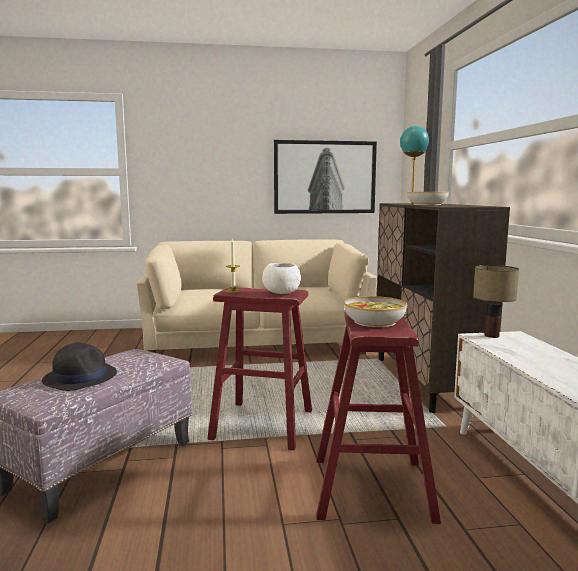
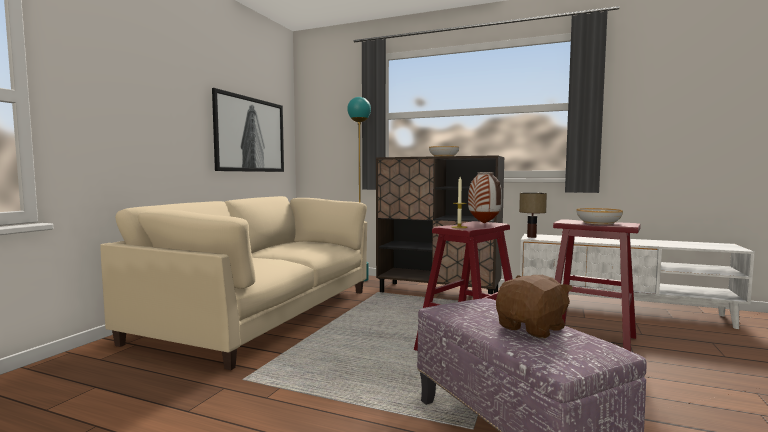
camera: 60 degrees left, 5 degrees down
(80, 377) = (532, 328): black hat -> brown plush toy
(281, 293) = (483, 223): white bowl -> vase

